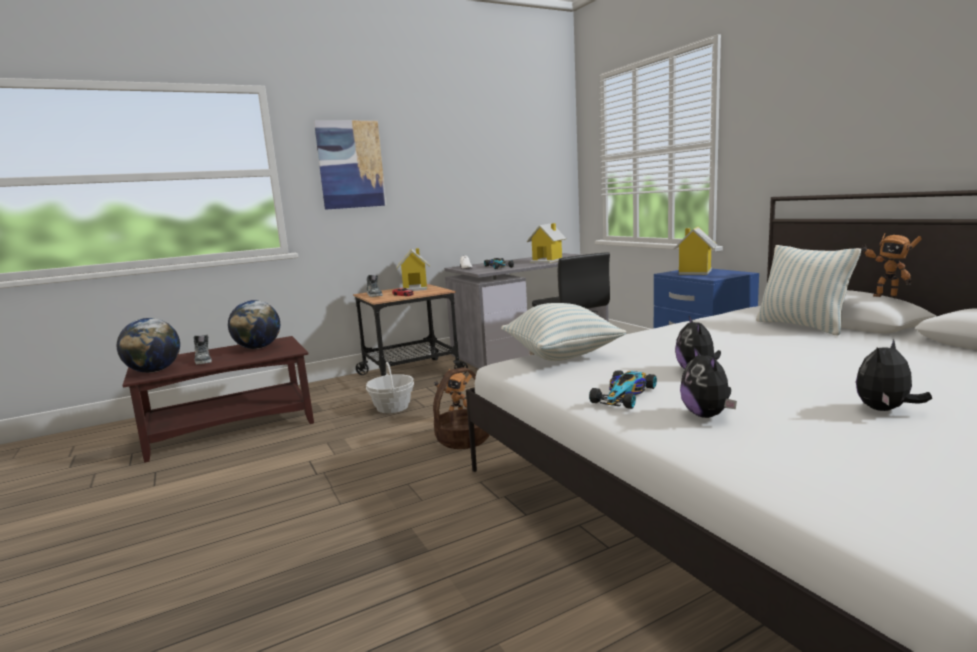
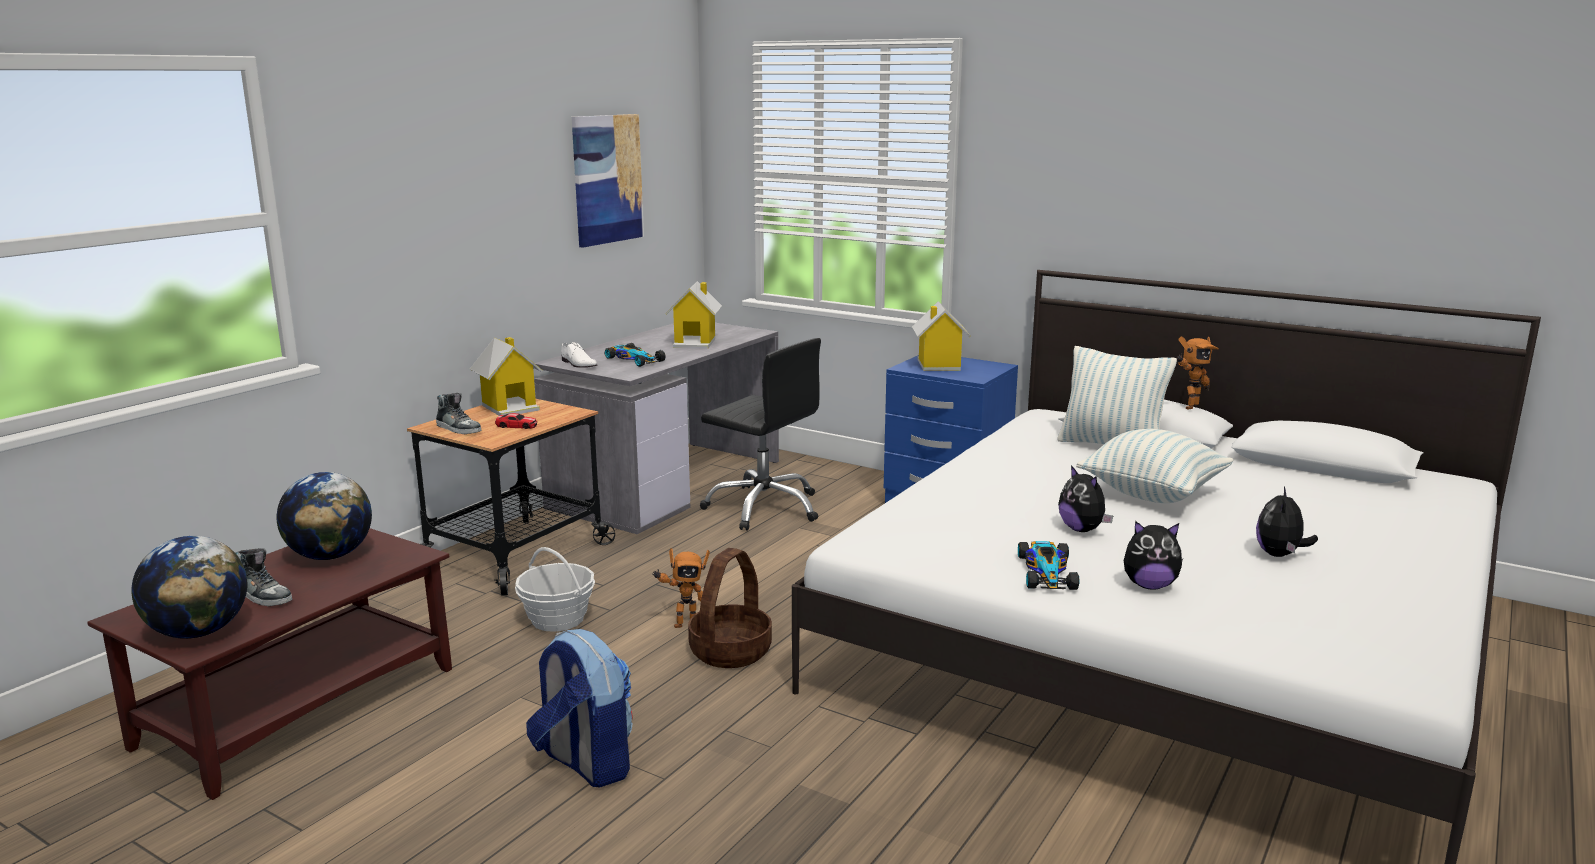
camera: 30 degrees left, 5 degrees up
(312, 484) = (585, 763): none -> backpack
(351, 165) = (393, 196): picture -> picture (607, 179)
(561, 356) = (904, 522): pillow -> pillow (1152, 494)
(707, 415) = (1149, 585): plush toy -> plush toy turned 45 degrees counterclockwise
(884, 296) = (1188, 406): toy robot -> toy robot turned 45 degrees counterclockwise

